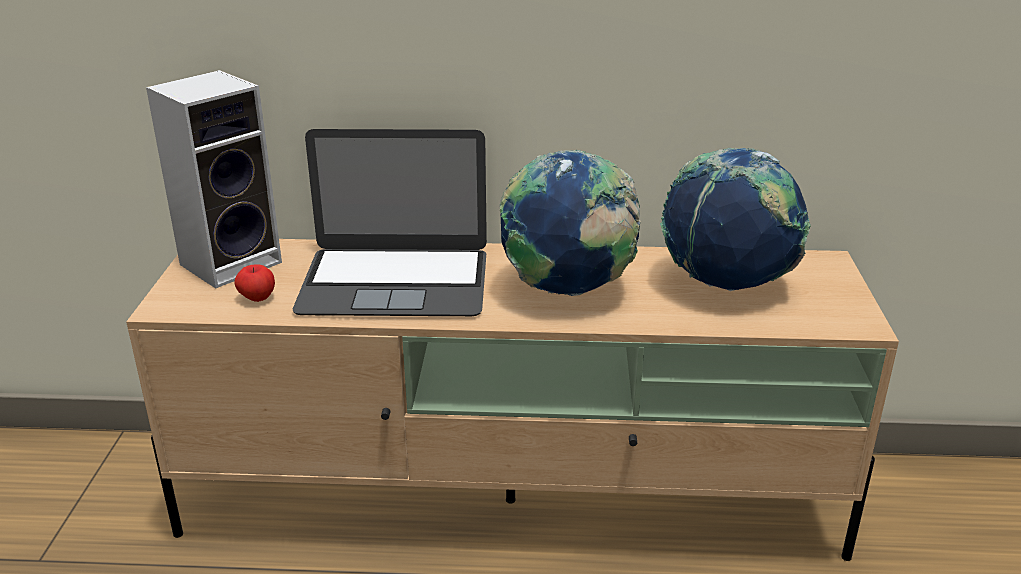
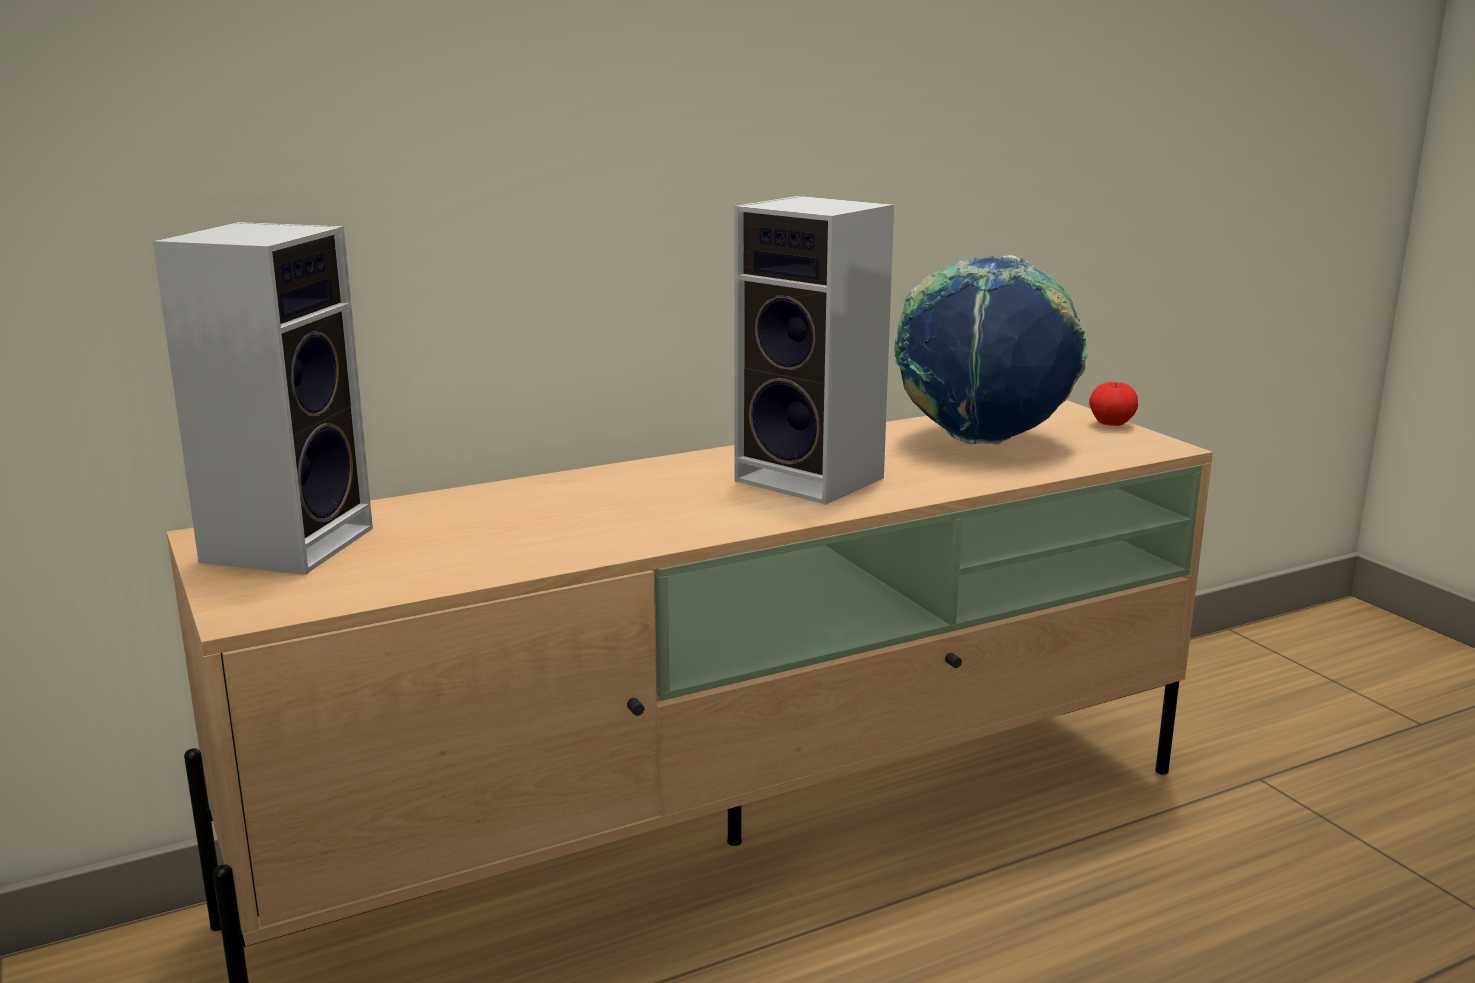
camera: 30 degrees left, 10 degrees down
(257, 298) = (394, 570): apple -> apple (1111, 424)
(395, 282) = (578, 515): laptop -> none
(568, 290) = (815, 479): globe -> speaker

